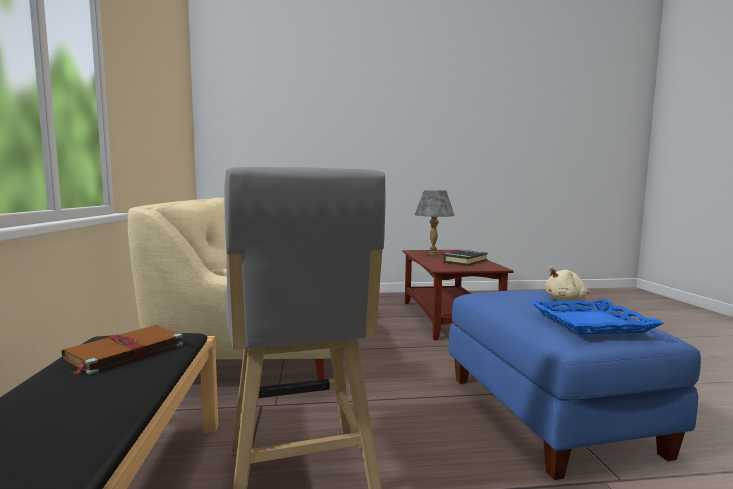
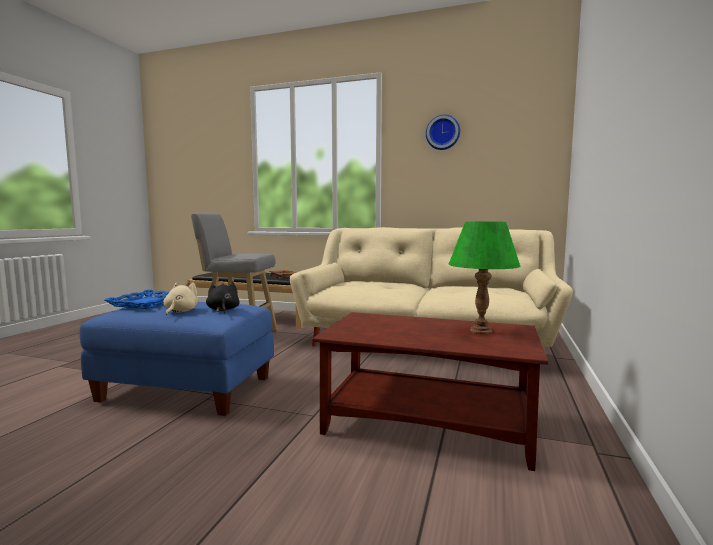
camera: 115 degrees right, 0 degrees up
(146, 60) = (443, 133): none -> wall clock
(433, 254) = (480, 331): grey table lamp -> green table lamp
(465, 261) = (398, 332): black book -> none
(522, 292) = (223, 310): none -> black plush toy

